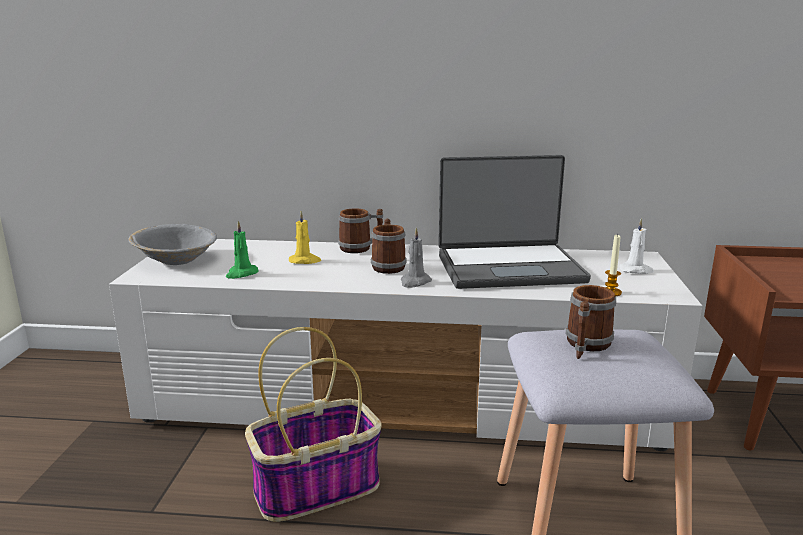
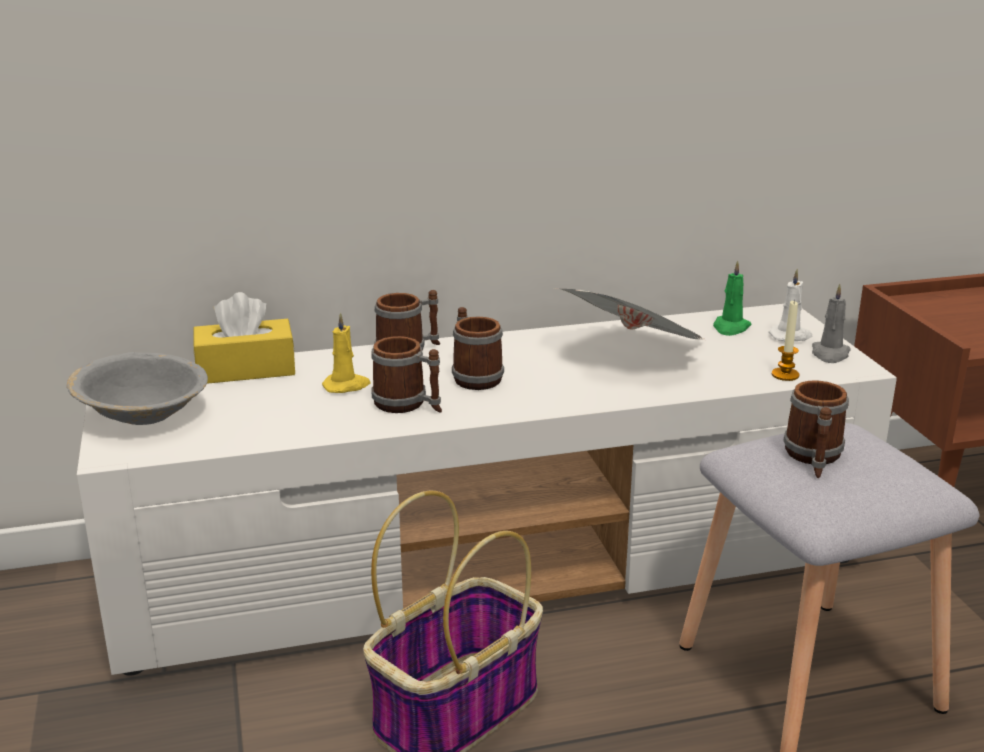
camera: 20 degrees left, 5 degrees up
(241, 274) = (273, 423): green candle -> green candle (730, 328)
(257, 246) = (246, 369): none -> yellow tissue box
(331, 275) = (408, 405): none -> mug
(415, 282) = (533, 398): grey candle -> grey candle (830, 354)
(509, 267) = (635, 355): laptop -> newspaper

